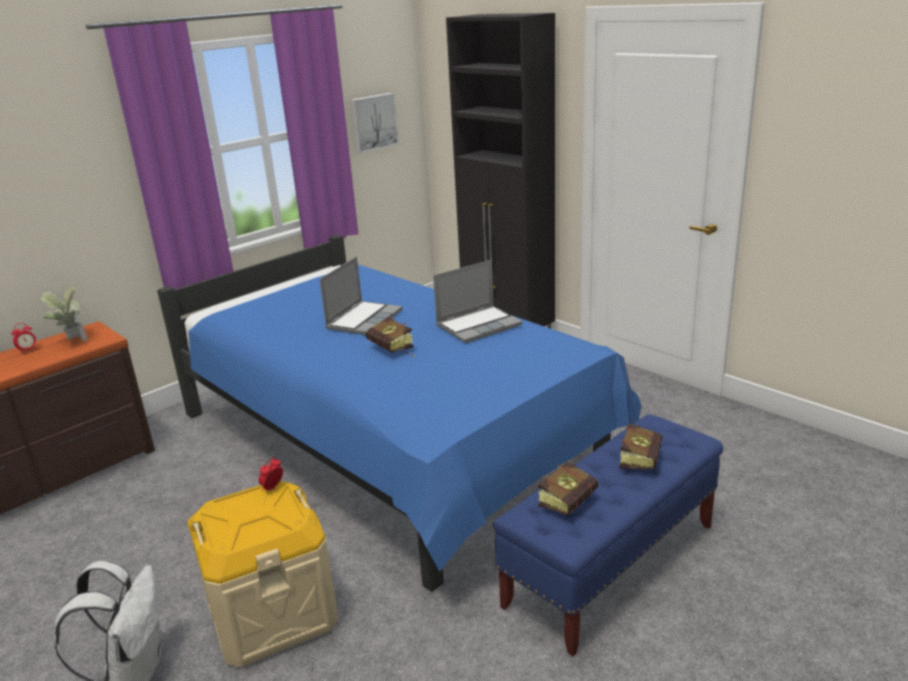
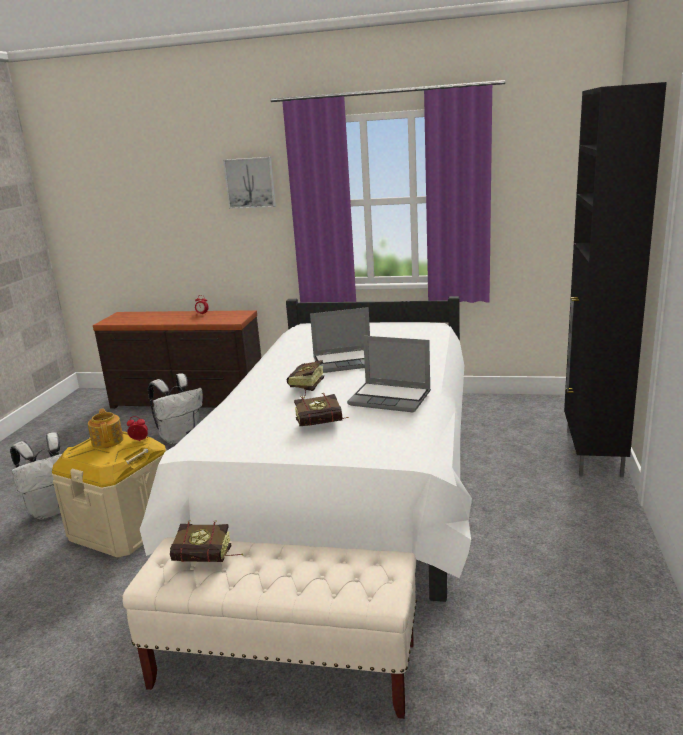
camera: 55 degrees right, 5 degrees down
(72, 342) = (222, 316): potted plant -> none
(125, 517) = (180, 437): none -> white backpack
(236, 511) = (108, 441): none -> teapot
(373, 122) = (538, 198): picture -> picture (250, 183)
(392, 443) = (348, 480): blue bed -> white bed
(611, 565) = (284, 666): blue bench -> beige bench
(640, 459) = (311, 574): book -> book (324, 425)

